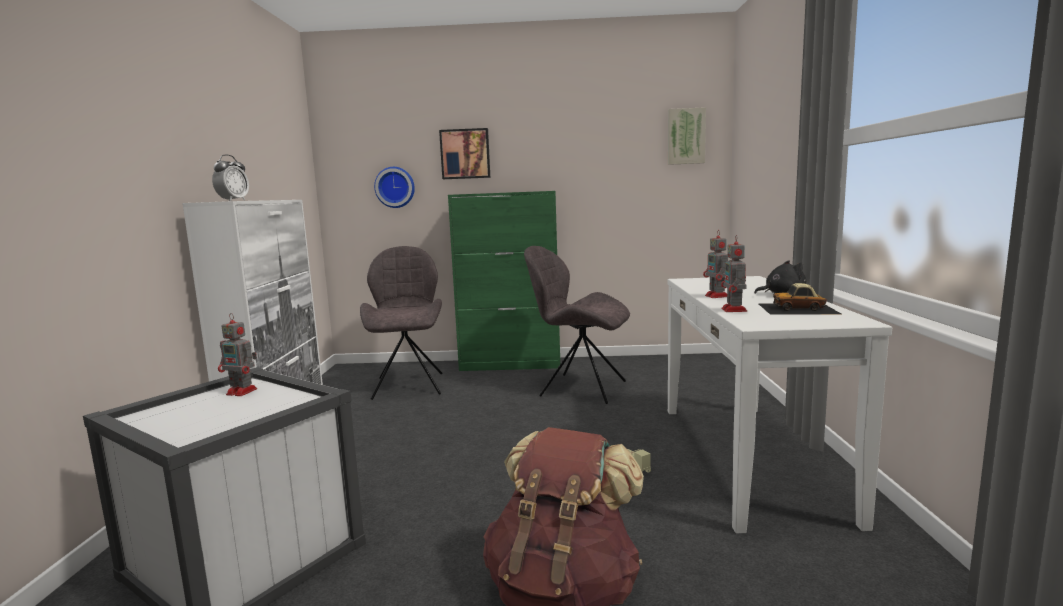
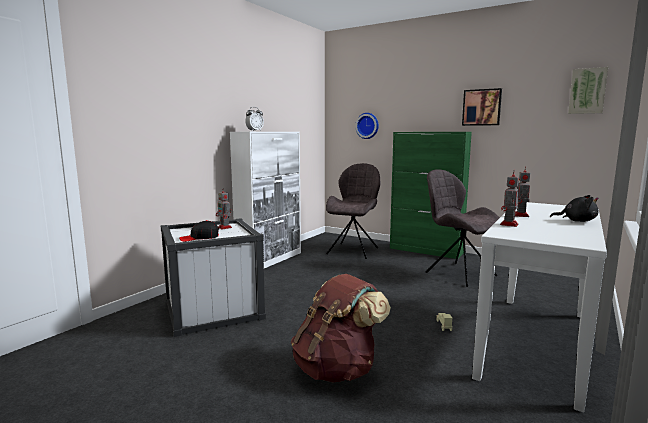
camera: 30 degrees right, 0 degrees up
(217, 424) = (200, 238): none -> black cap
(465, 154) = (412, 105): picture -> picture (481, 107)
(798, 308) = (561, 230): toy car -> none

